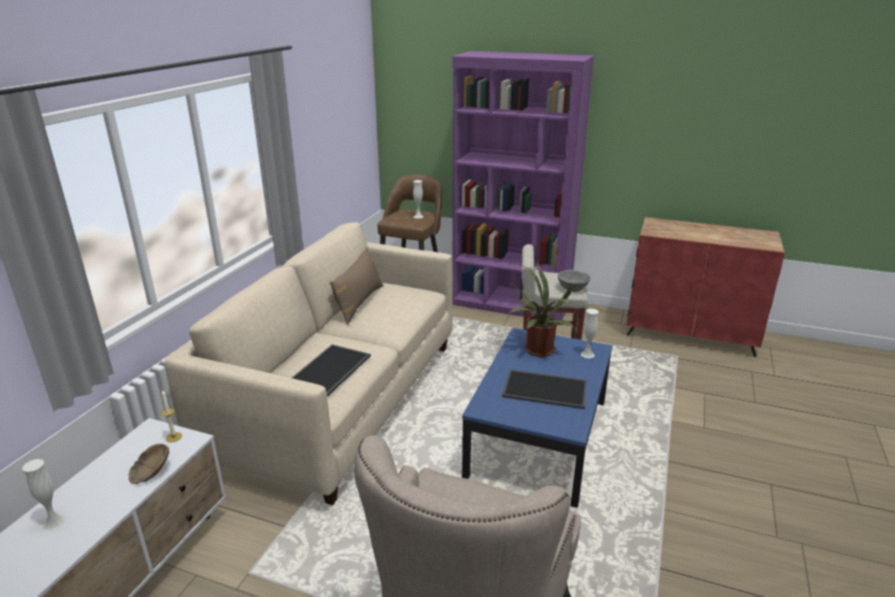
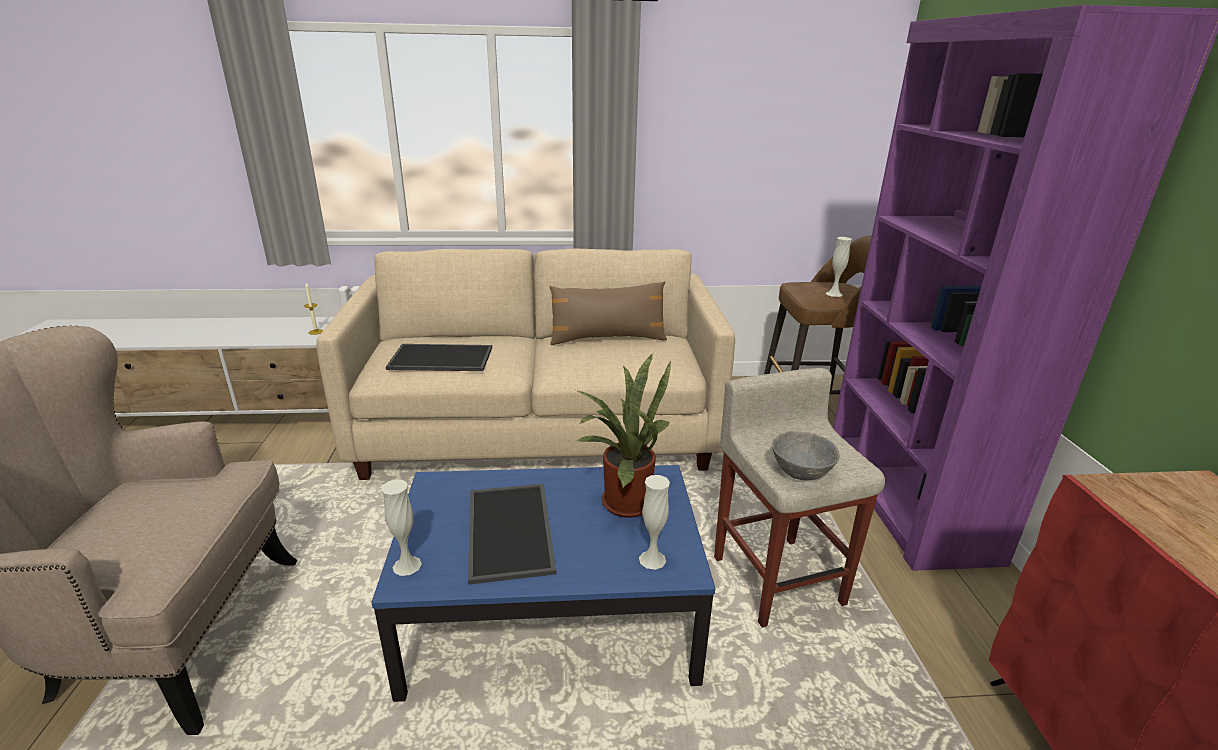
camera: 65 degrees right, 0 degrees up
(54, 522) = (205, 328): white vase -> white vase (407, 565)
(150, 472) = (264, 338): brown bowl -> none

